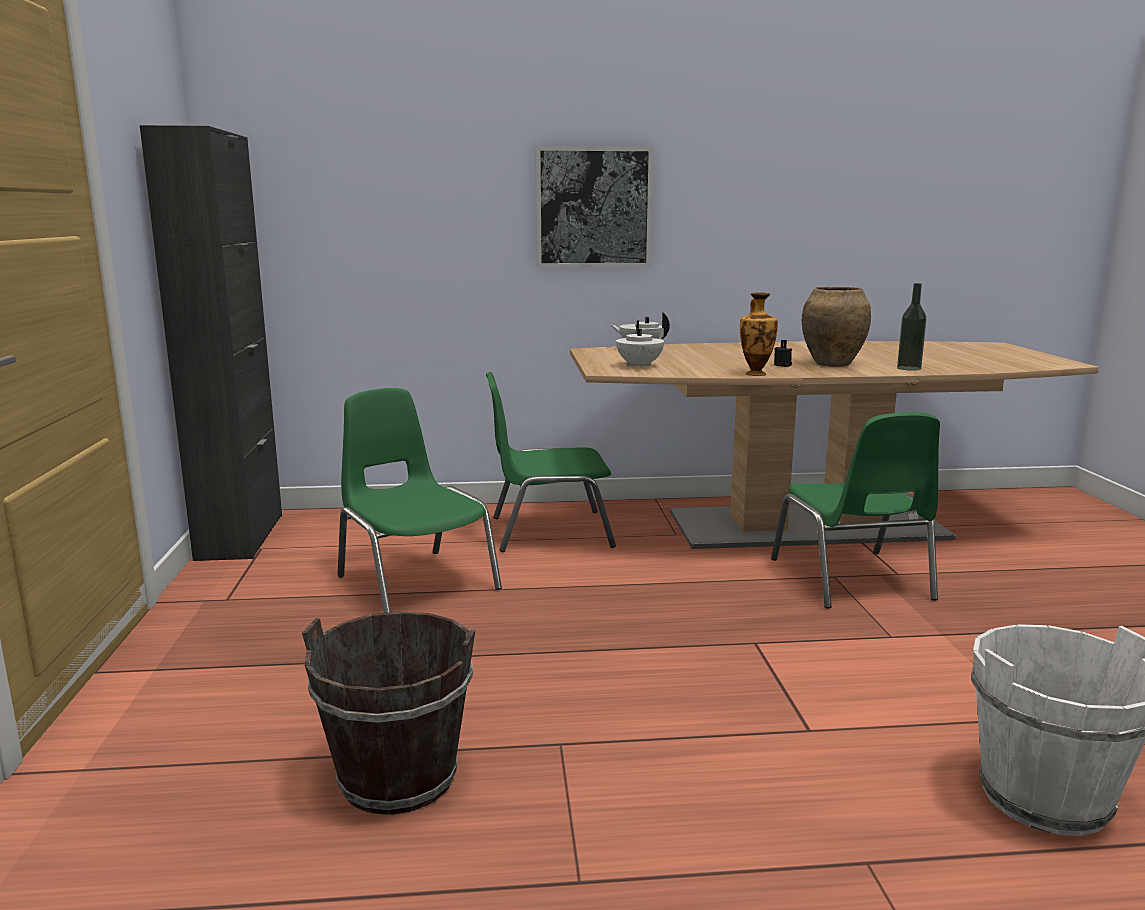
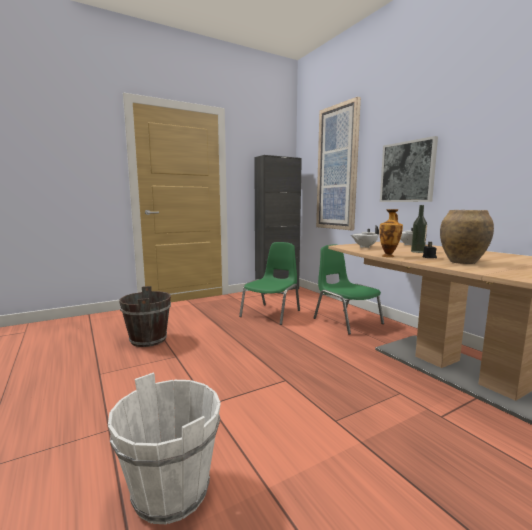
camera: 65 degrees right, 5 degrees down
(387, 181) = (337, 168): none -> picture
(852, 580) = (403, 399): green chair -> none
(909, 368) = (501, 272): bottle -> bottle (417, 252)

